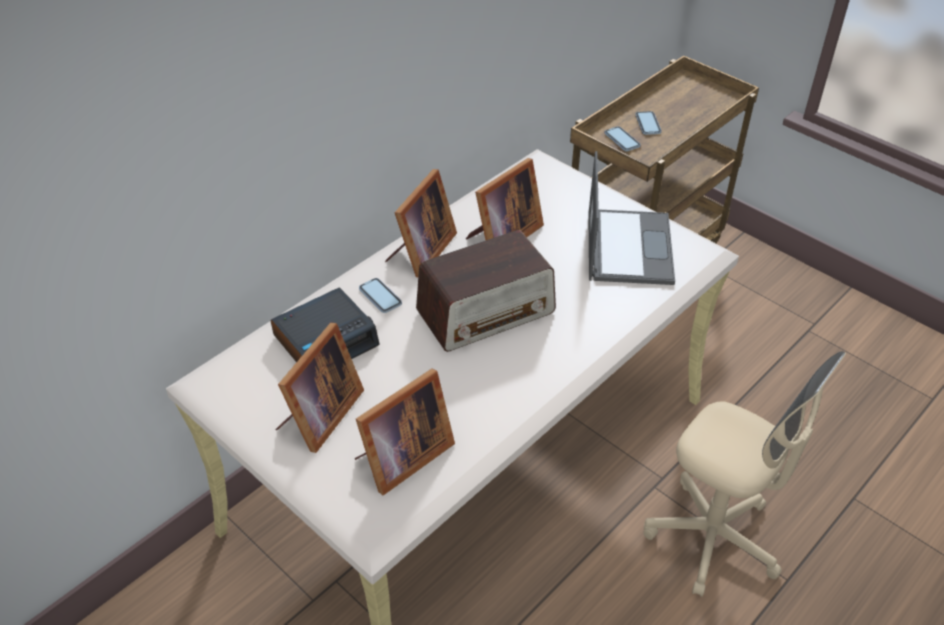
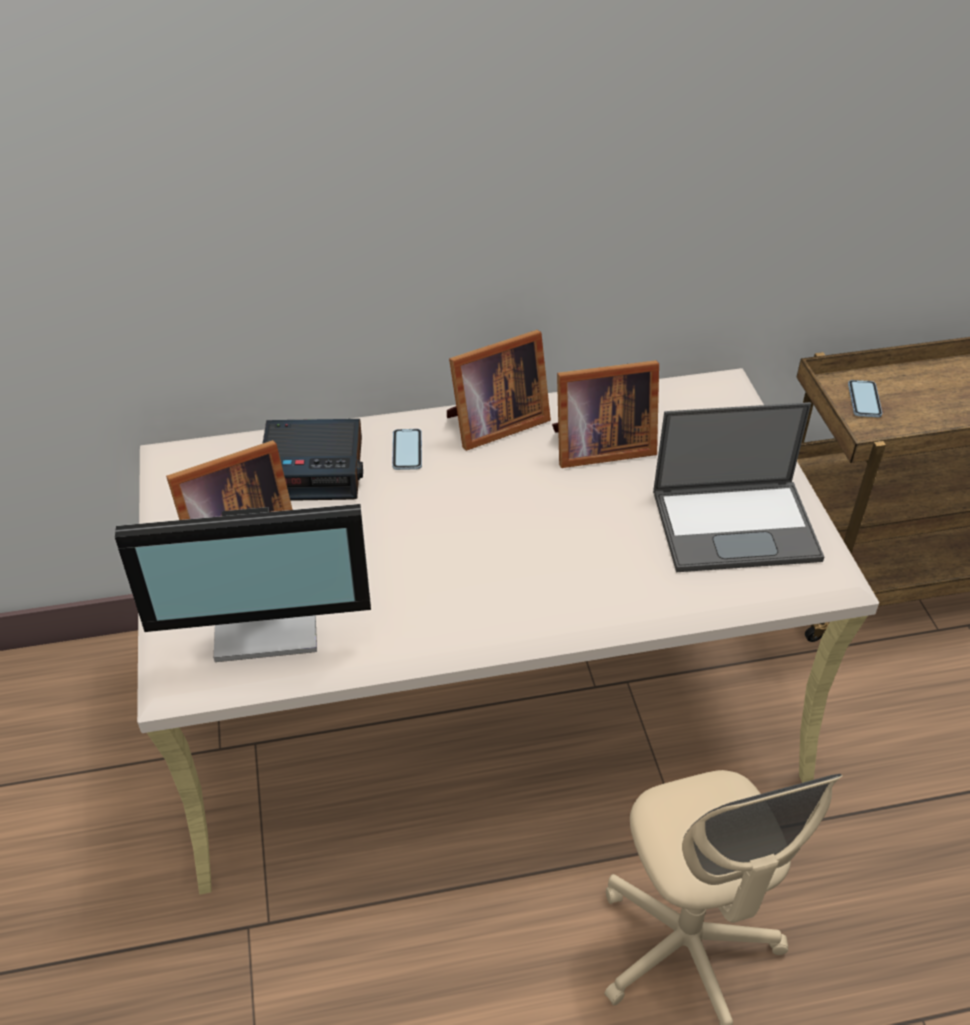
camera: 35 degrees right, 0 degrees up
(401, 458) = (268, 623): picture frame -> monitor
(486, 312) = (499, 519): radio -> none
(628, 246) = (737, 524): laptop -> laptop turned 45 degrees clockwise
(647, 124) = (918, 395): phone -> none

